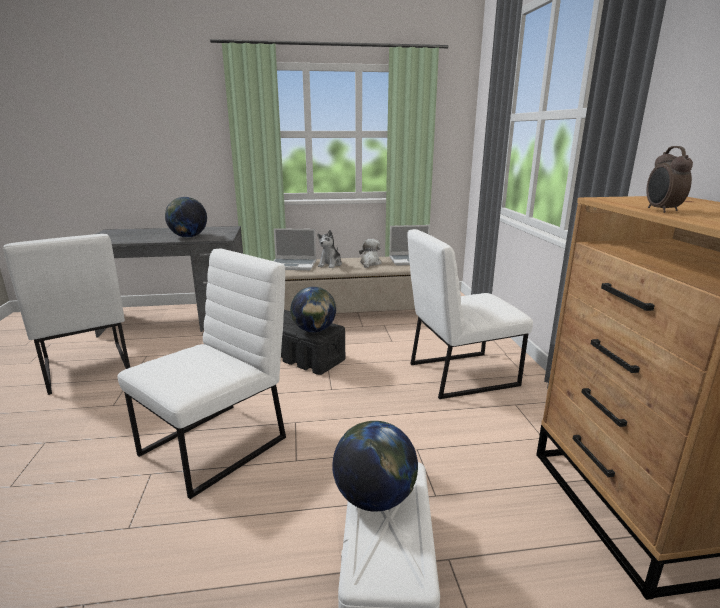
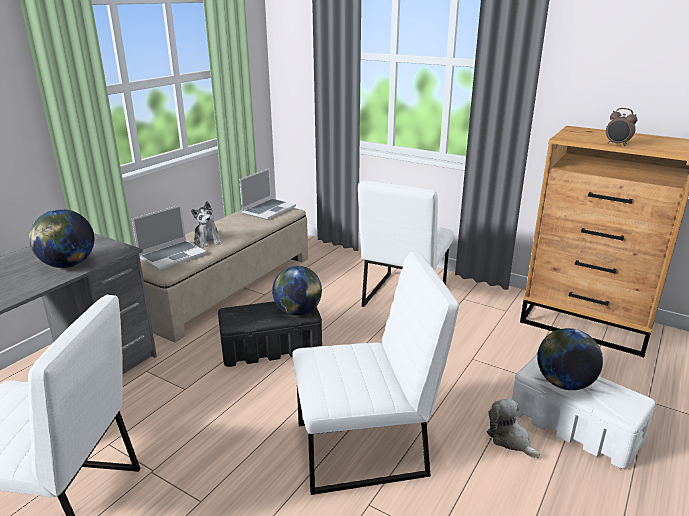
camera: 50 degrees left, 5 degrees up
(218, 444) = (365, 448): white chair -> white chair turned 90 degrees clockwise
(369, 263) = (241, 226): plush toy -> plush toy (510, 439)

